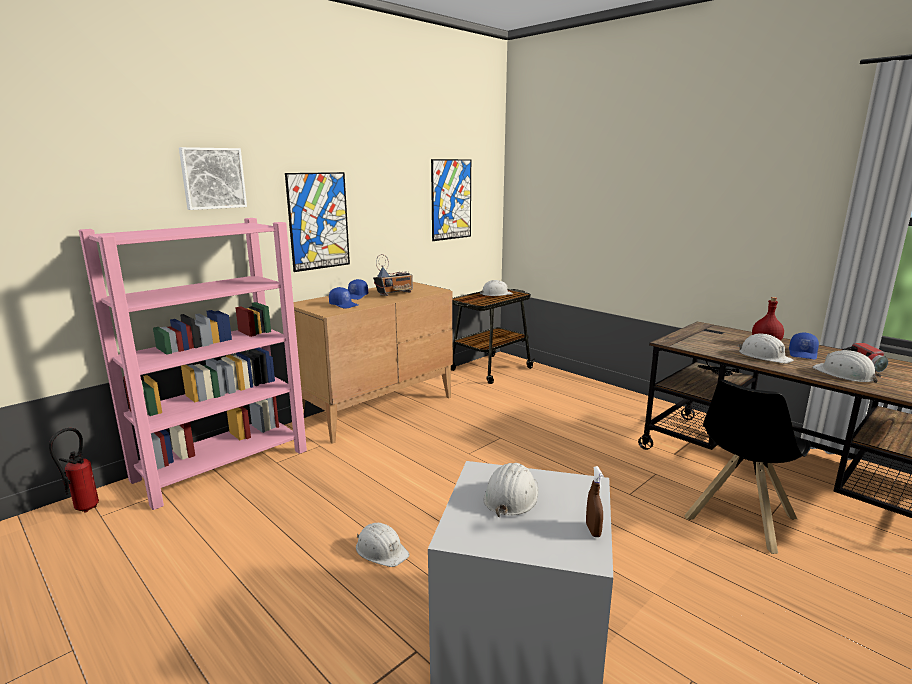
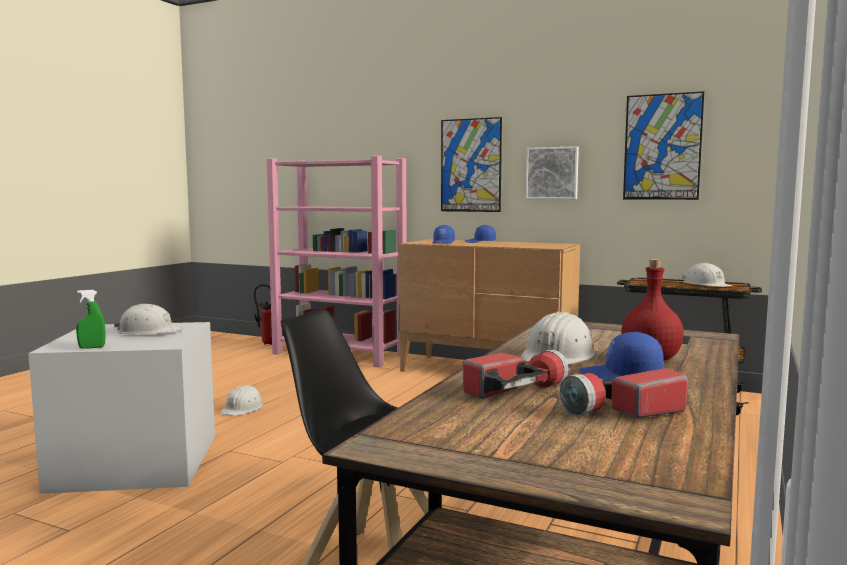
camera: 70 degrees right, 10 degrees down
(213, 178) = (384, 126): picture -> picture (552, 173)
(394, 294) = (508, 244): radio -> none
(593, 530) = (92, 347): brown spray bottle -> green spray bottle
(844, 374) = (516, 391): white hard hat -> flashlight

